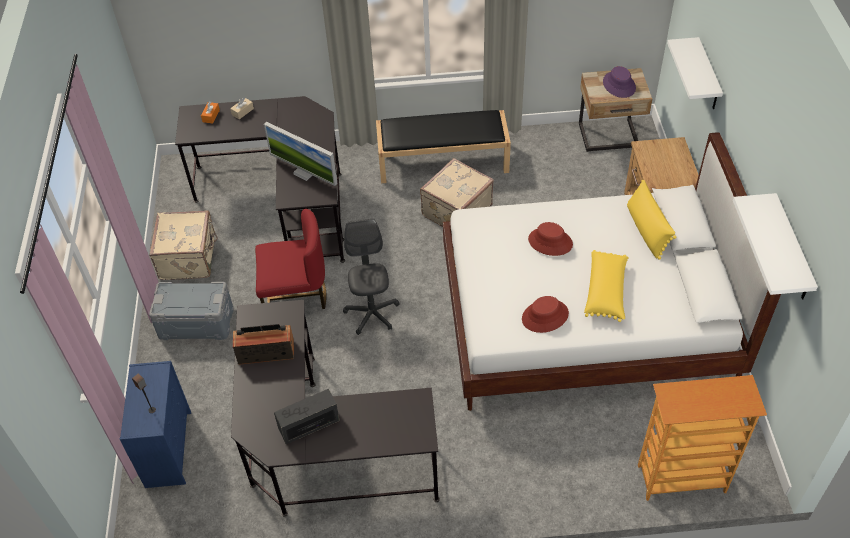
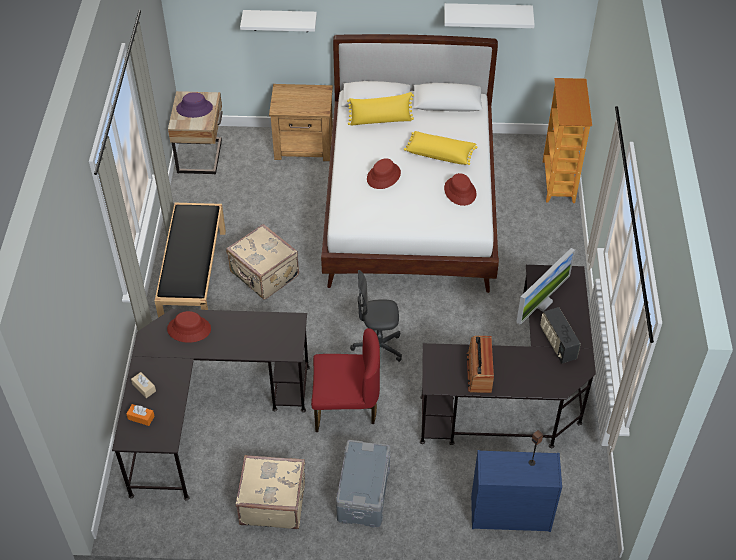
camera: 85 degrees left, 0 degrees up
(295, 297) = (345, 408): red chair -> red chair turned 90 degrees clockwise
(304, 173) = (257, 336): monitor -> monitor (541, 302)
(310, 127) = (189, 329): none -> red hat

